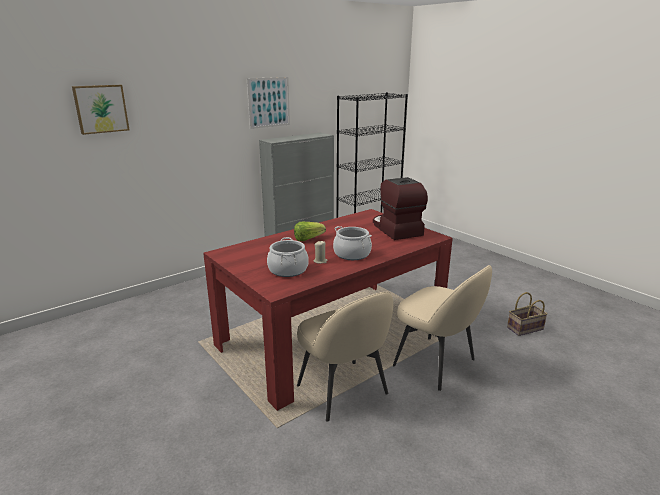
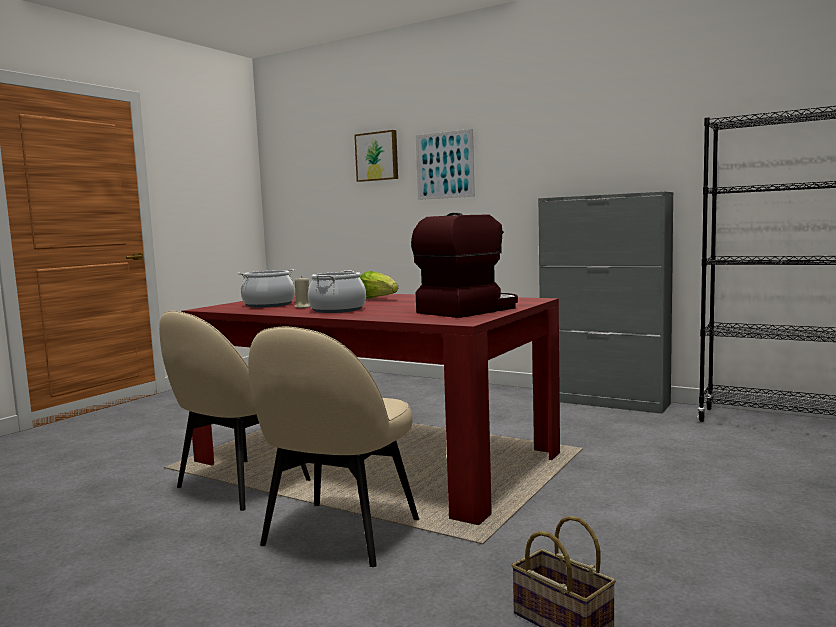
camera: 70 degrees right, 15 degrees down
(269, 102) = (576, 143): picture -> picture (444, 165)

